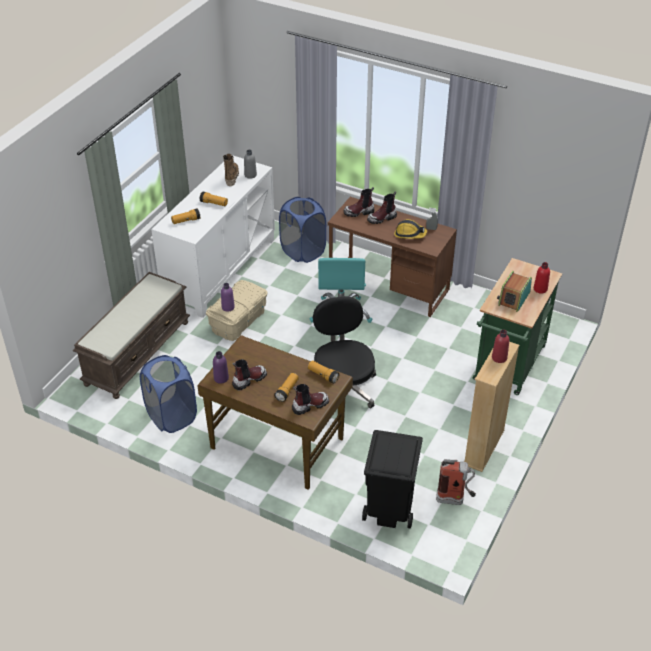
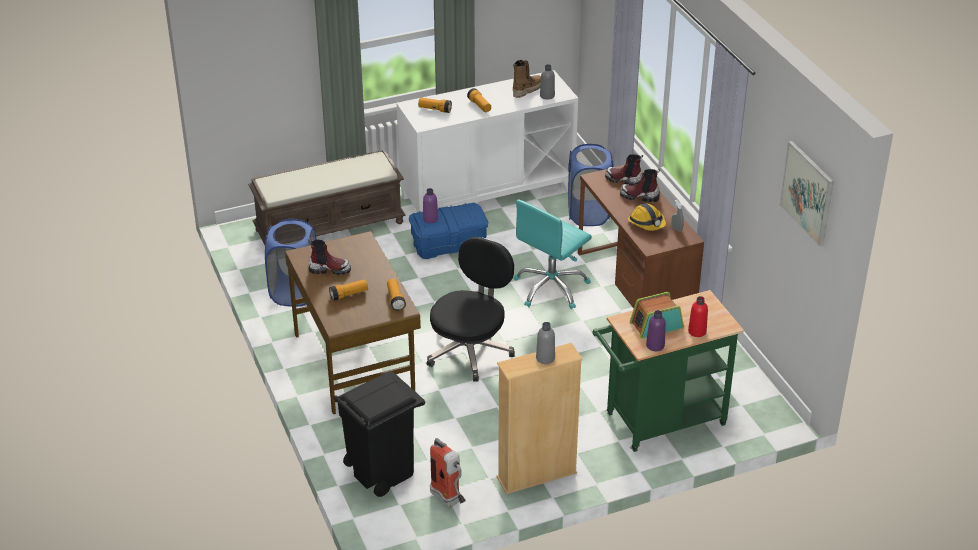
camera: 40 degrees right, 5 degrees down
(221, 378) = (309, 256): purple bottle -> purple bottle (655, 345)
(238, 320) = (449, 244): beige storage box -> blue storage box
(310, 405) = (352, 316): boot -> none
(499, 358) = (545, 358): red bottle -> grey bottle
(572, 158) = (807, 192): none -> picture

